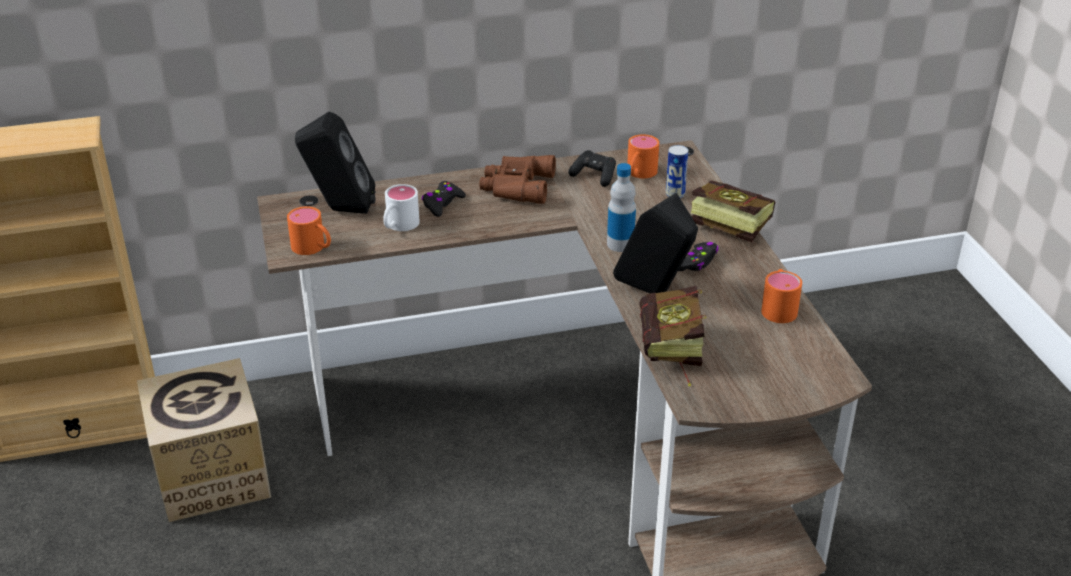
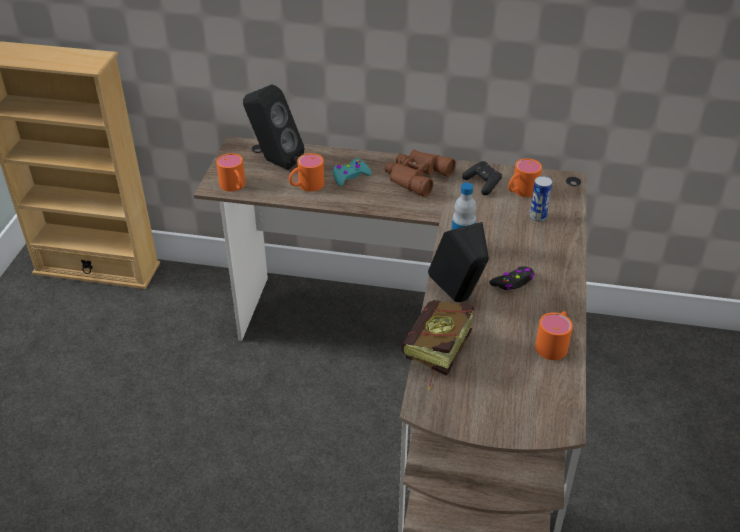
camera: 25 degrees right, 5 degrees up
(211, 476) = (156, 329): cardboard box -> none
(398, 226) = (306, 186): white mug -> orange mug
(442, 204) = (350, 176): black game controller -> turquoise game controller
(722, 224) = (558, 254): book -> none

